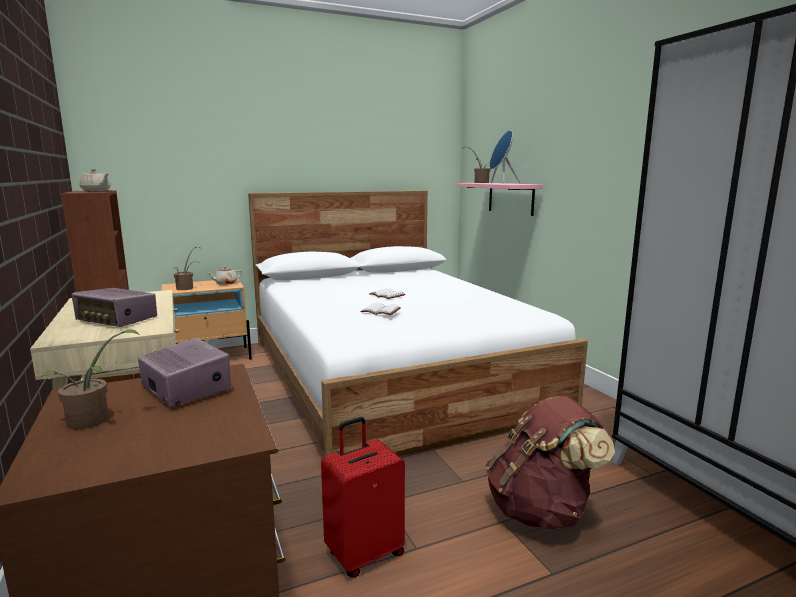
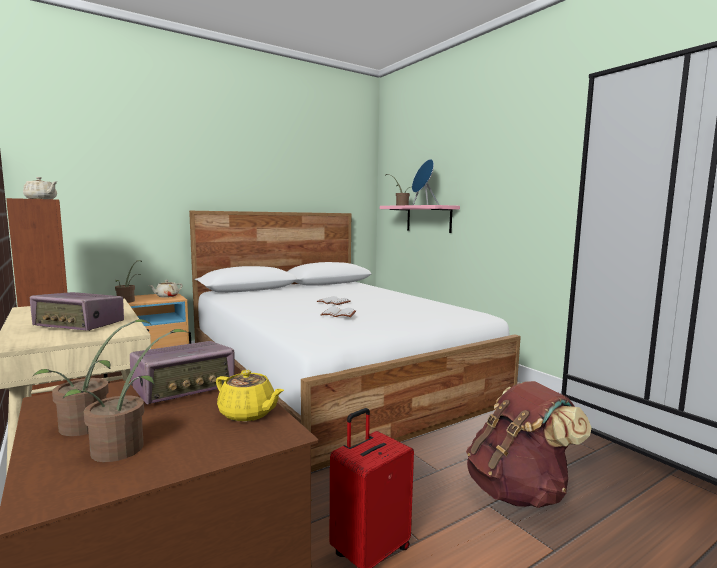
camera: 10 degrees left, 5 degrees down
(111, 443) = (126, 448): none -> potted plant
(186, 389) = (184, 388): radio -> radio turned 105 degrees clockwise
(228, 418) = (248, 414): none -> yellow teapot

